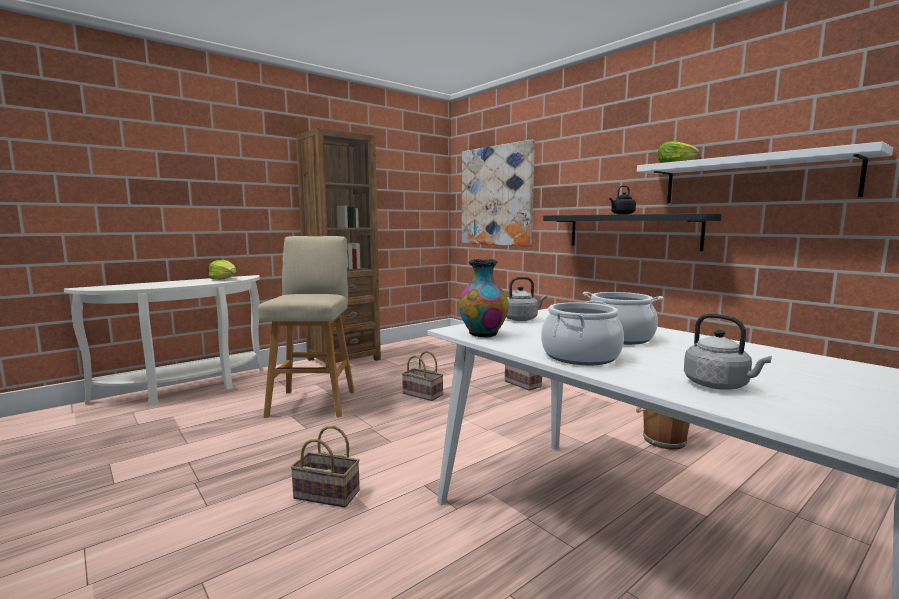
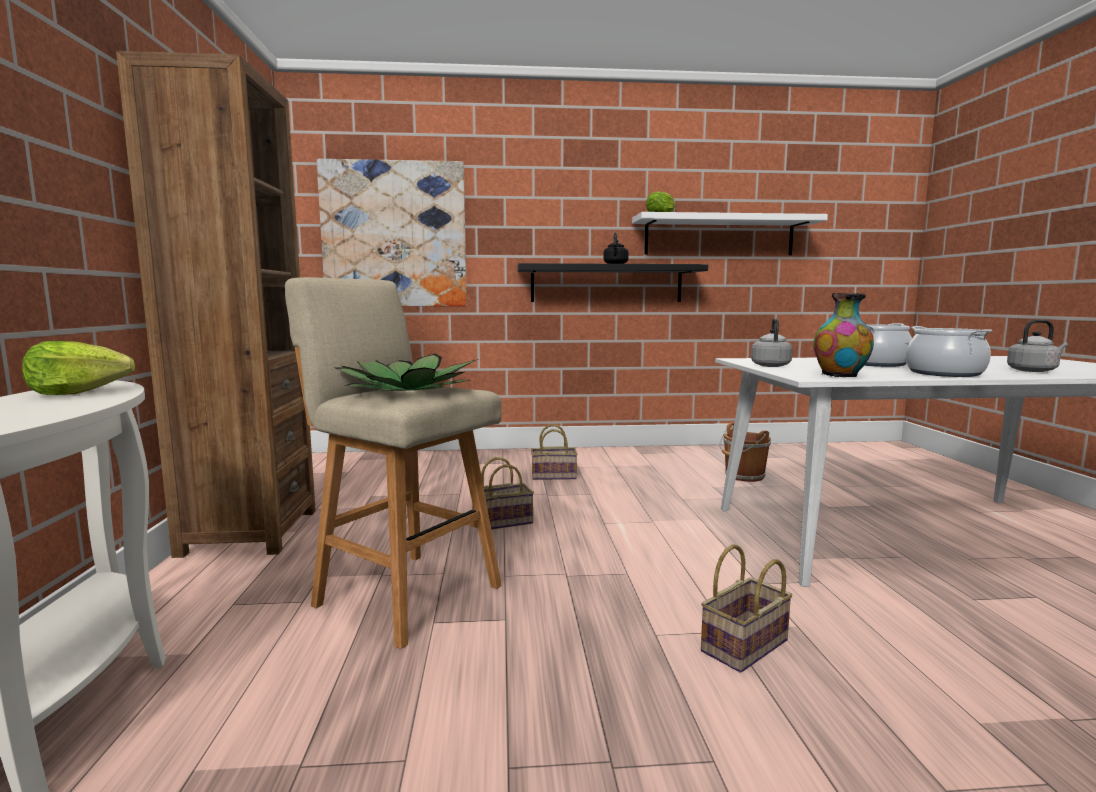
camera: 55 degrees left, 0 degrees up
(301, 295) = (409, 390): none -> potted plant

